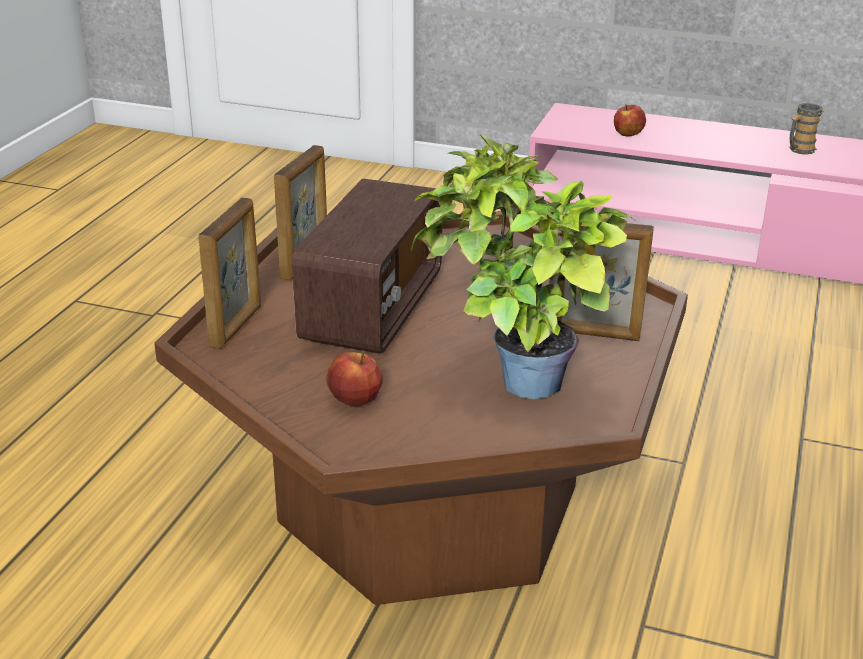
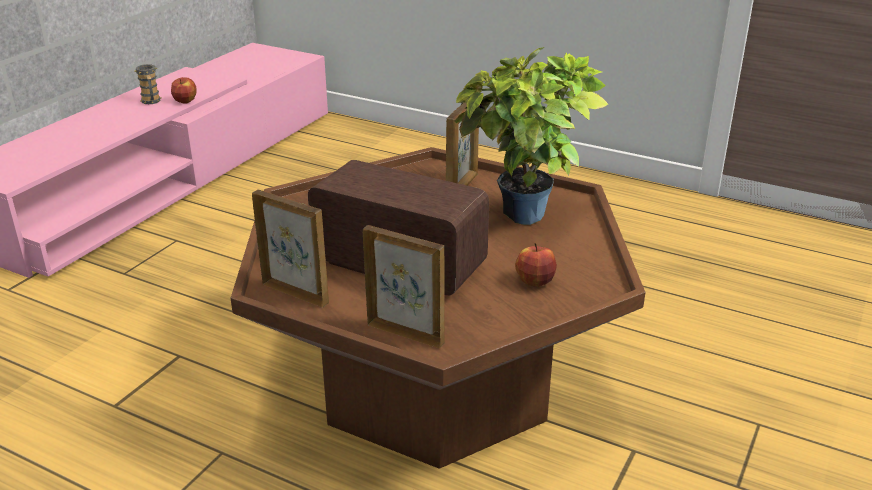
camera: 80 degrees left, 0 degrees up
(628, 134) = (52, 152): apple -> apple (186, 101)

